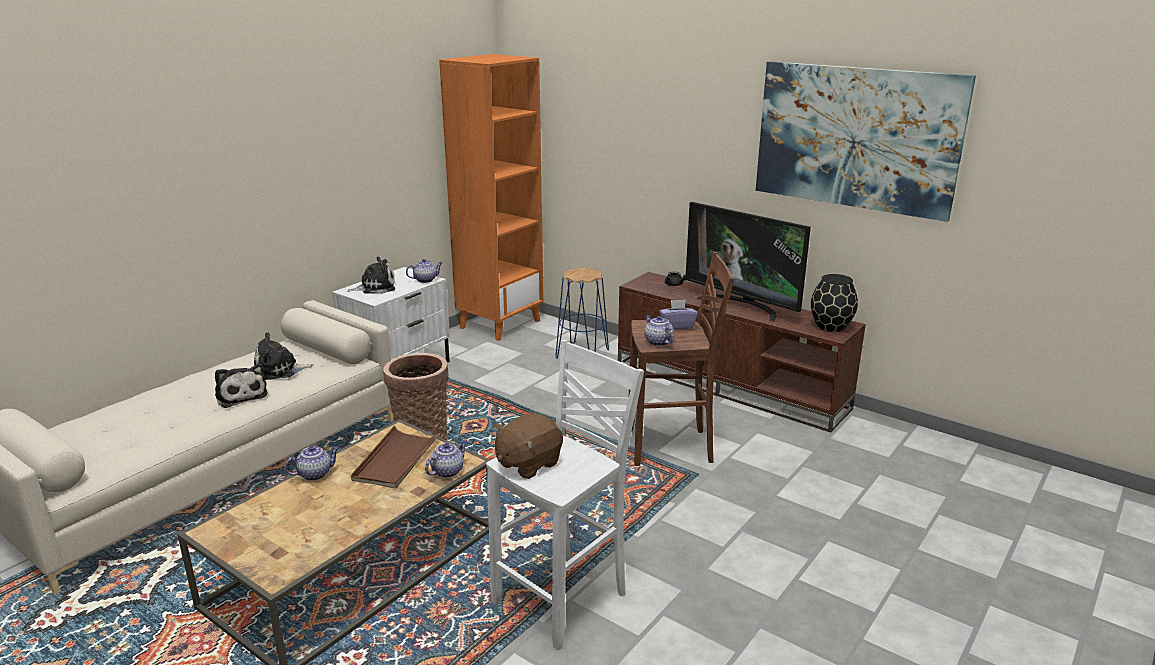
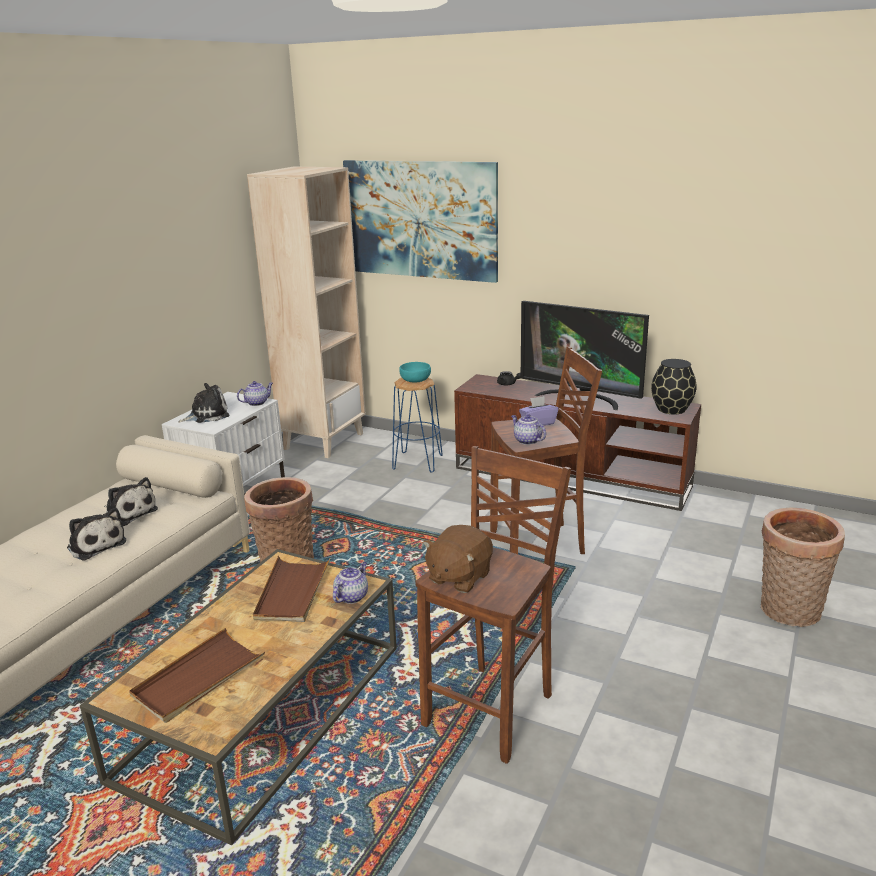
camera: 10 degrees left, 0 degrees up
(280, 370) = (128, 513): plush toy -> plush toy turned 120 degrees counterclockwise
(284, 525) = (198, 678): none -> brown tray
(315, 474) = (211, 618): teapot -> none
(500, 324) = (323, 441): orange bookcase -> beige bookcase
(564, 598) = (493, 710): white stool -> brown stool
(584, 272) = (415, 380): none -> turquoise bowl
(856, 138) = (682, 226): picture -> picture (420, 219)
(902, 549) = (788, 612): none -> basket

